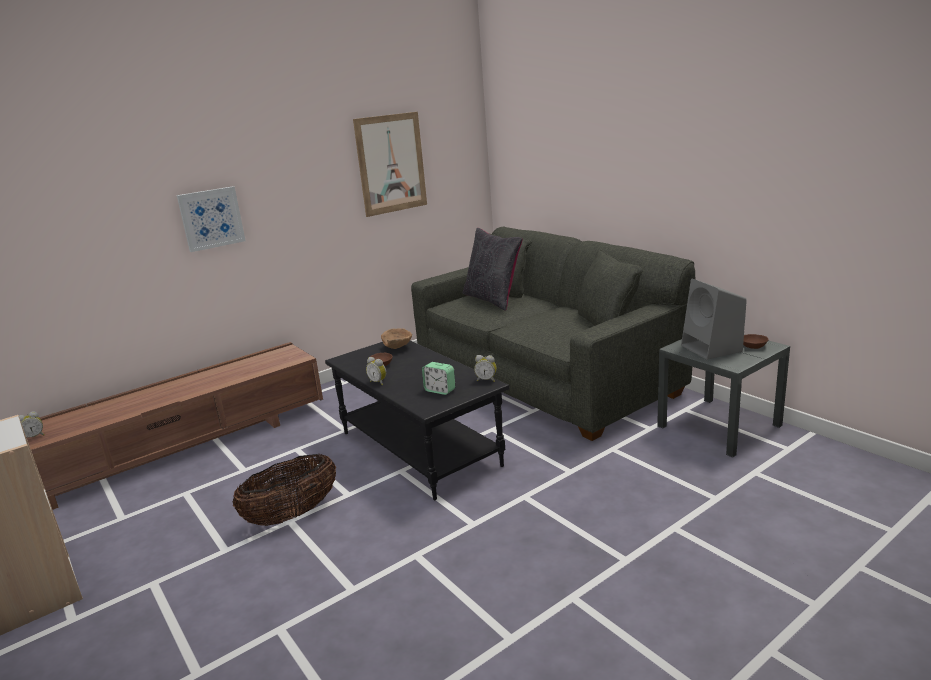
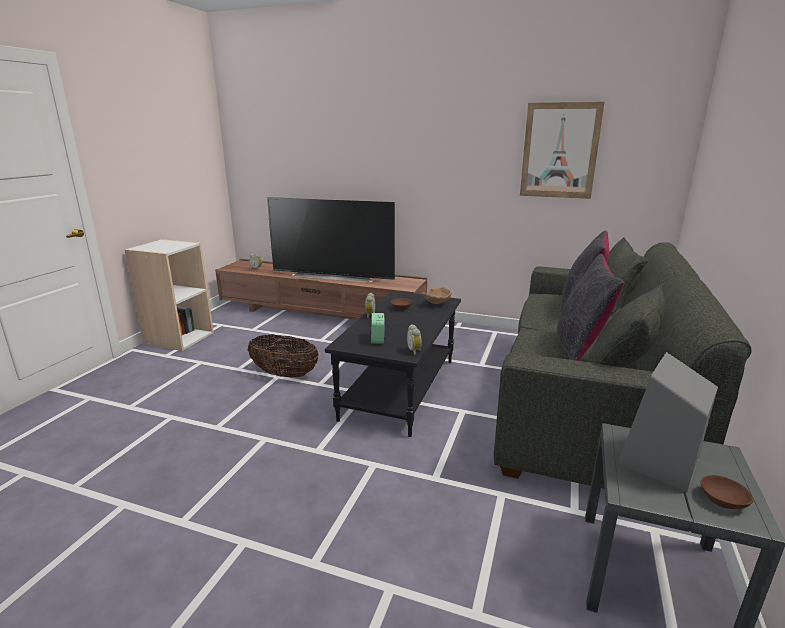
camera: 55 degrees right, 0 degrees up
(182, 389) = (334, 276): none -> television
(211, 218) = (391, 167): picture -> none
(564, 321) = (580, 349): none -> black pillow

